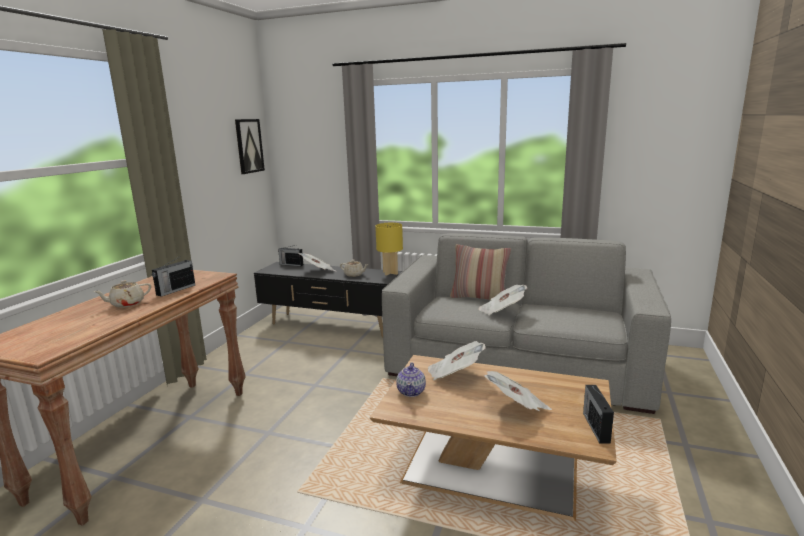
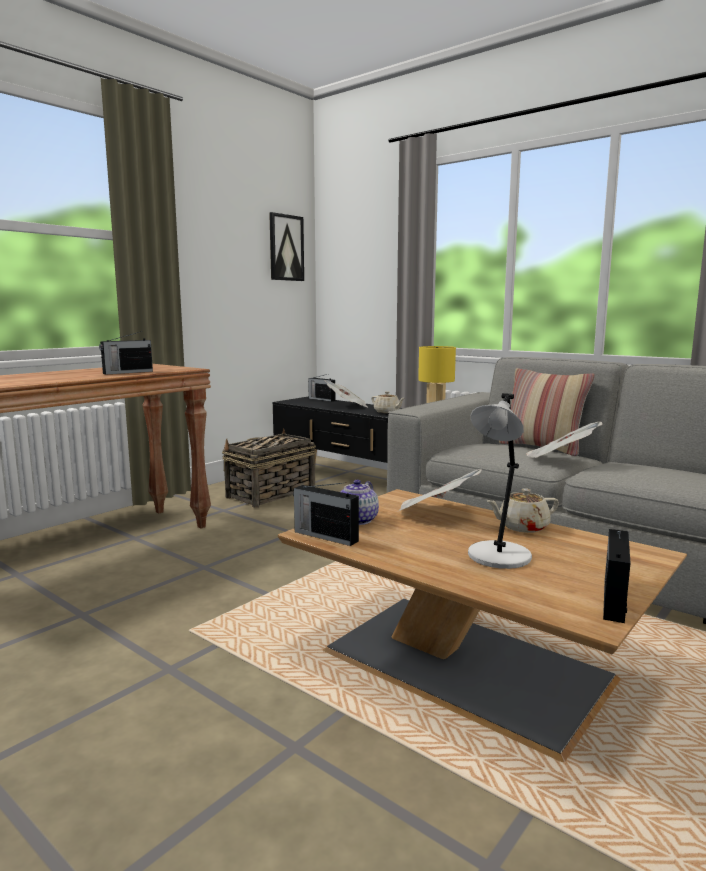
camera: 20 degrees right, 5 degrees down
(126, 304) = (64, 375): beige teapot -> beige teapot (522, 527)
(272, 351) = (270, 494): none -> basket
(402, 411) = (325, 536): none -> radio
(517, 407) = (498, 557): newspaper -> grey table lamp

